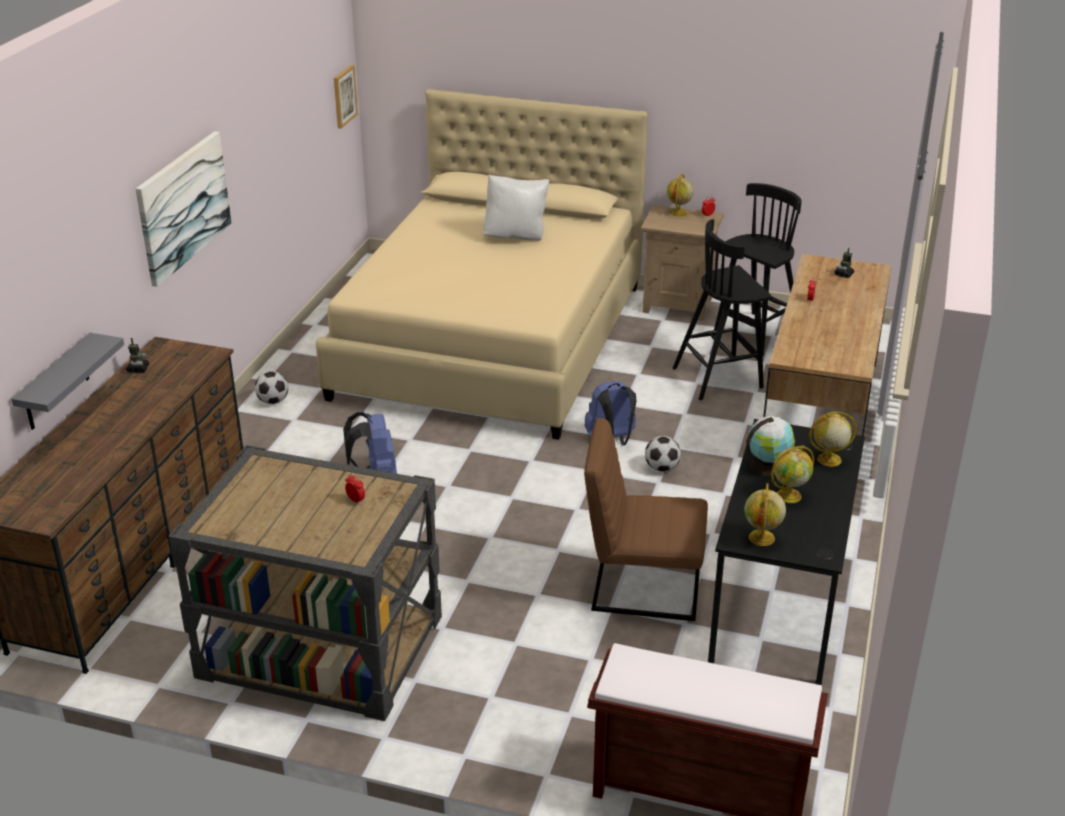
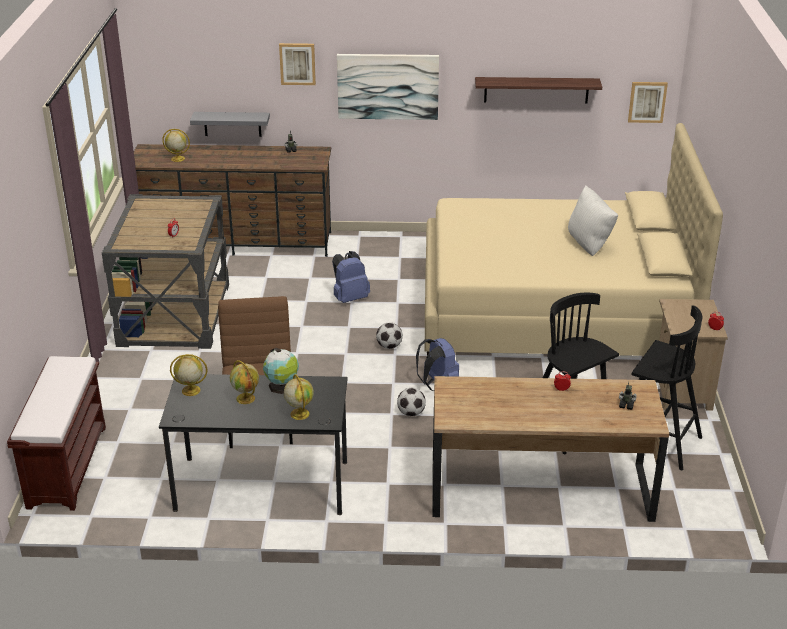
camera: 75 degrees right, 0 degrees up
(102, 231) = (297, 63): none -> picture
(273, 401) = (417, 245): football -> football (389, 346)
(283, 130) = (536, 90): none -> shelf
(678, 213) = (705, 314): globe -> globe (177, 159)

